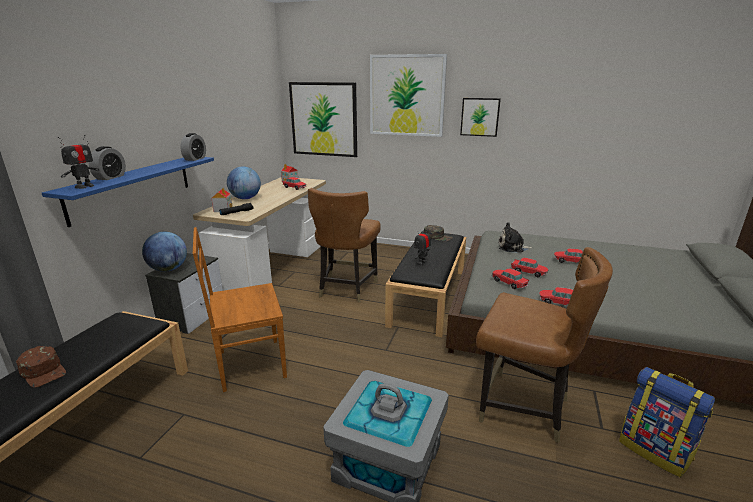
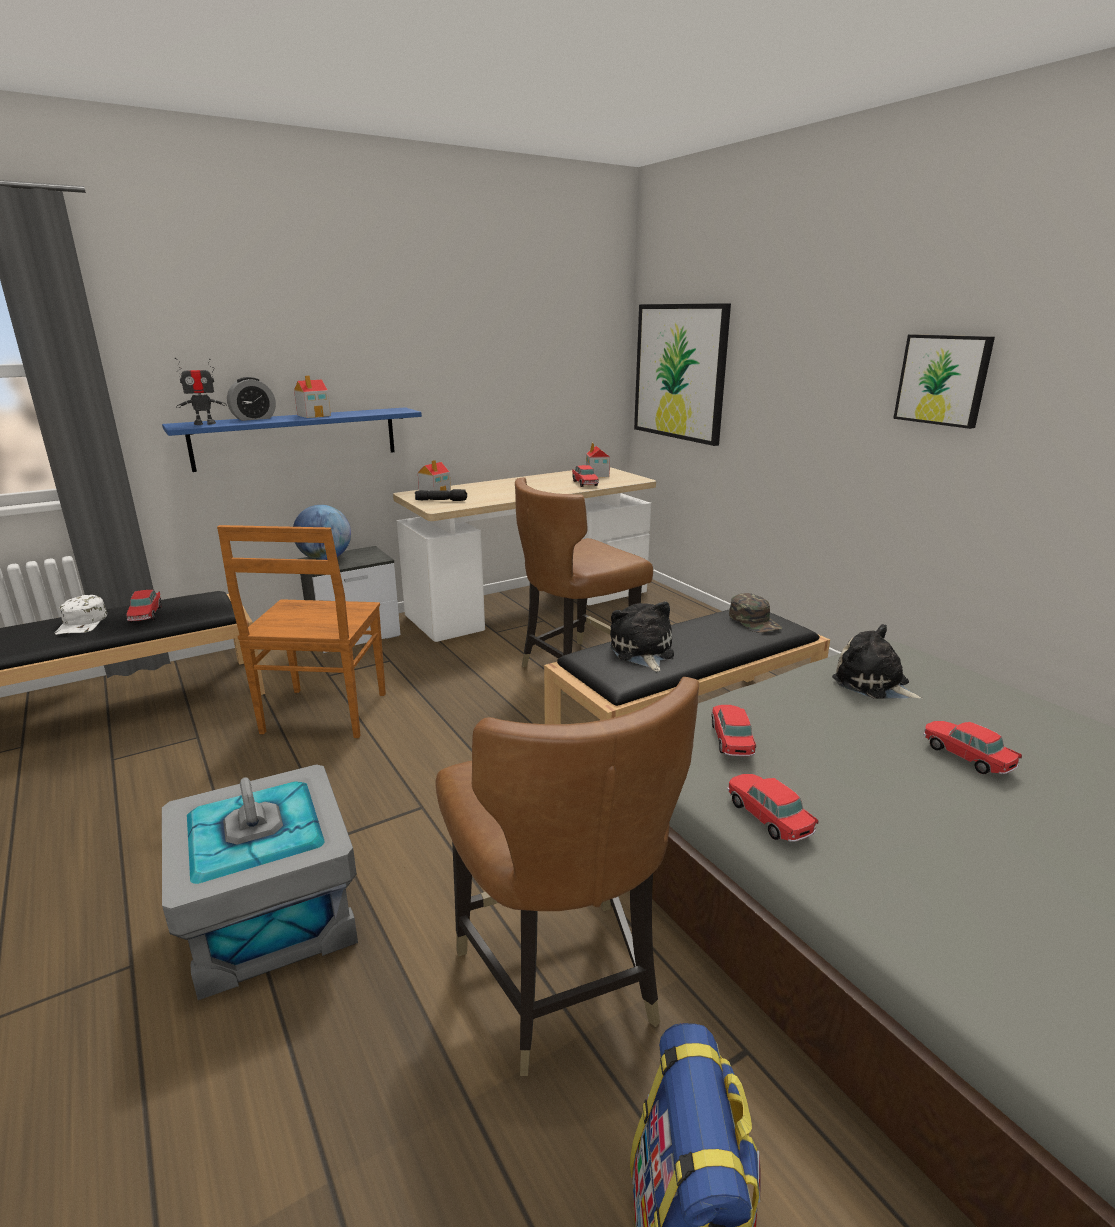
camera: 40 degrees right, 0 degrees up
(44, 371) = (82, 623): brown cap -> white cap
(149, 169) = (314, 415): none -> toy house
(195, 159) = (395, 411): alarm clock -> none
(245, 198) = (491, 486): globe -> none
(249, 364) = (323, 715): brown chair -> brown chair turned 105 degrees counterclockwise
(407, 96) = (808, 329): picture -> none
(421, 263) = (642, 652): toy robot -> plush toy
(528, 272) = (816, 738): toy car -> toy car (146, 614)

